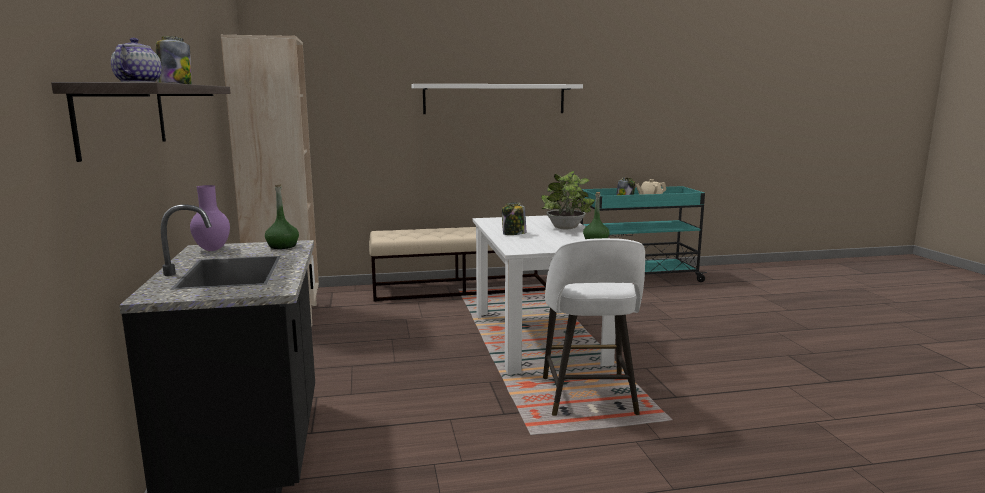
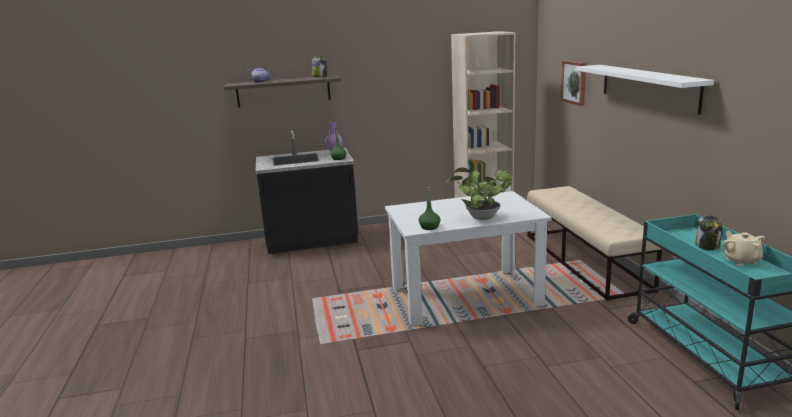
camera: 90 degrees right, 5 degrees up
(357, 109) = (574, 82): none -> picture
(513, 234) = (451, 204): jar -> none
(588, 397) = (358, 316): white stool -> none

